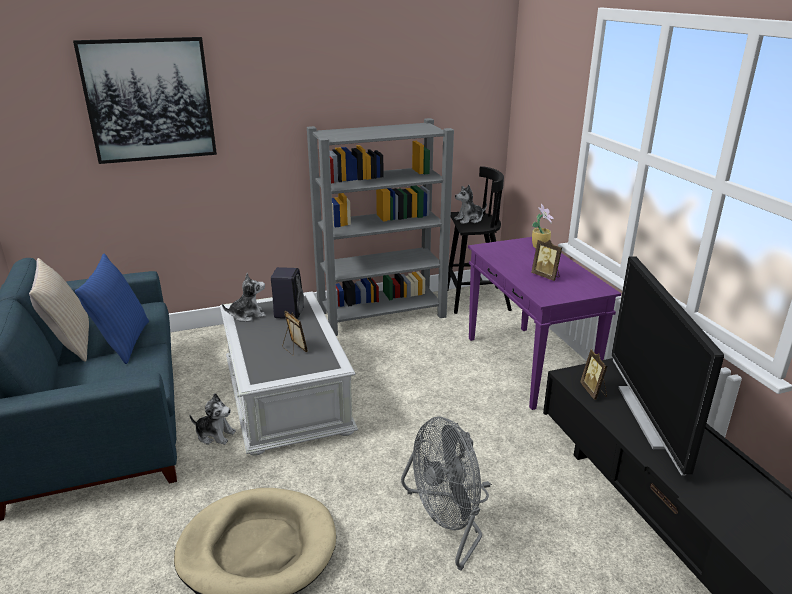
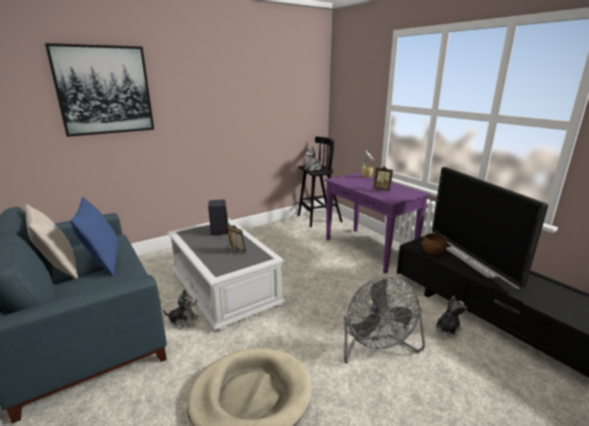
camera: 15 degrees left, 5 degrees down
(247, 315) = (191, 235): plush toy -> plush toy (447, 330)
(381, 314) = (266, 232): grey bookcase -> none
(450, 518) = (373, 346): grey fan -> grey fan turned 60 degrees counterclockwise
(594, 391) = (433, 252): picture frame -> brown bowl

